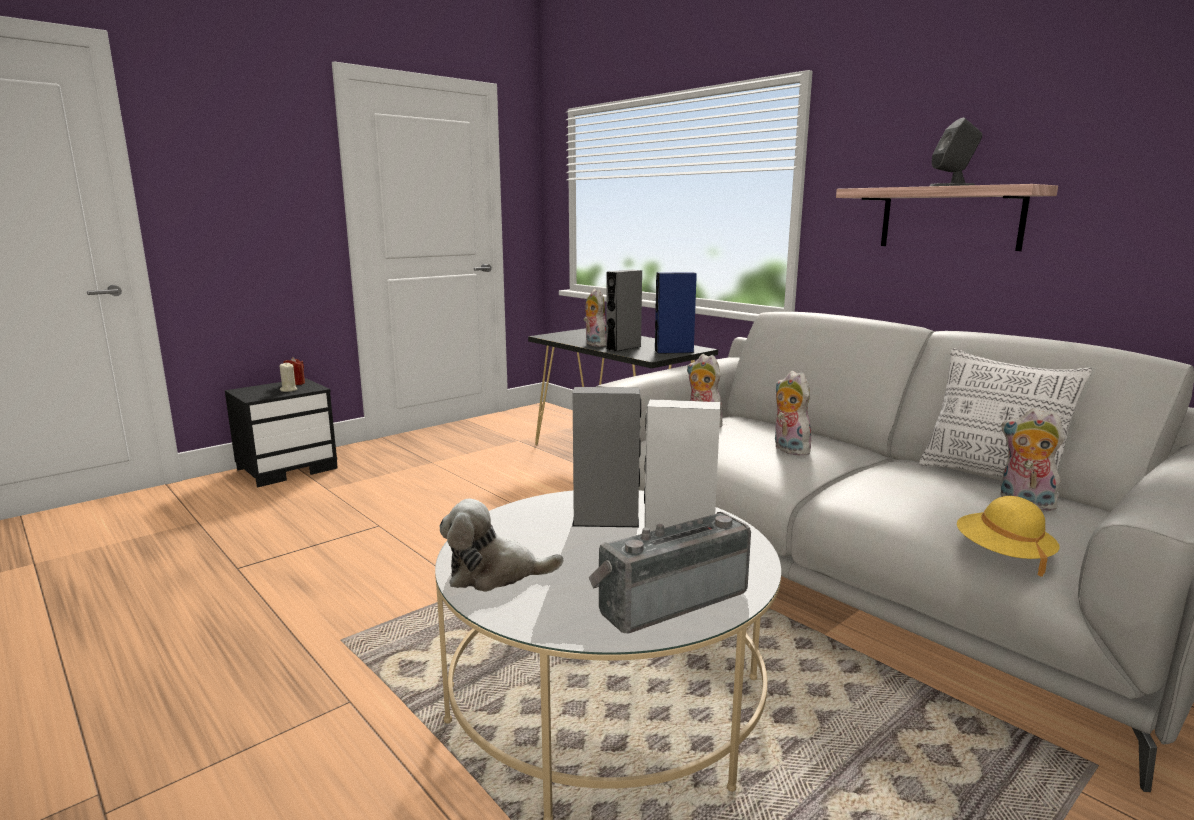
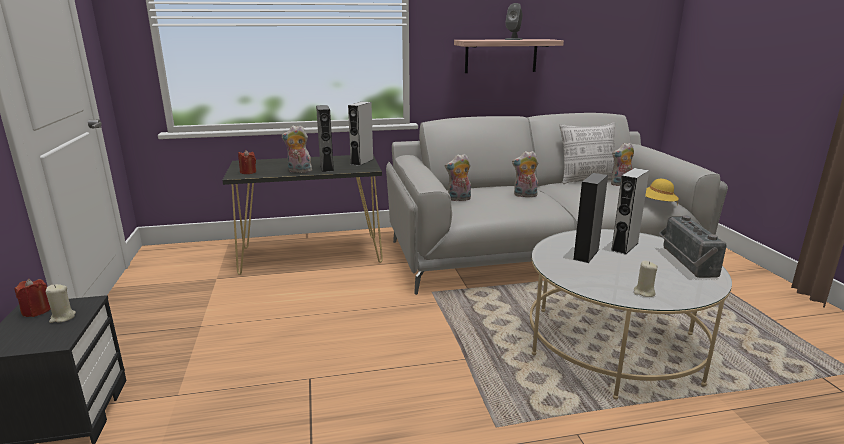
camera: 60 degrees left, 5 degrees up
(494, 574) = (644, 292): plush toy -> beige candle
(563, 336) = (248, 172): none -> red candle
(674, 351) = (362, 162): blue speaker -> grey speaker

